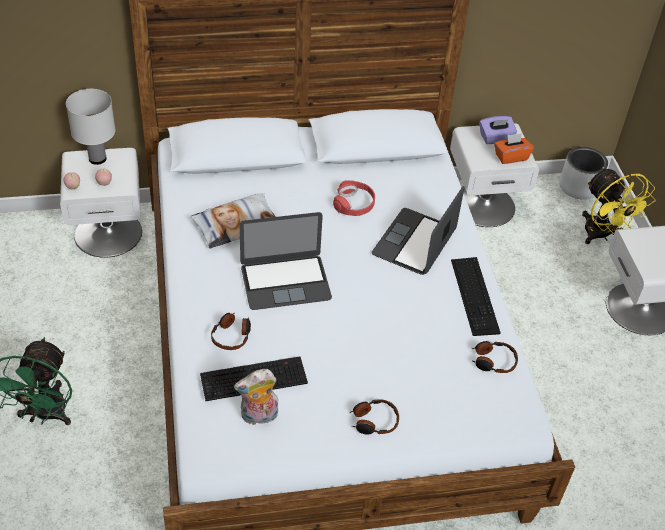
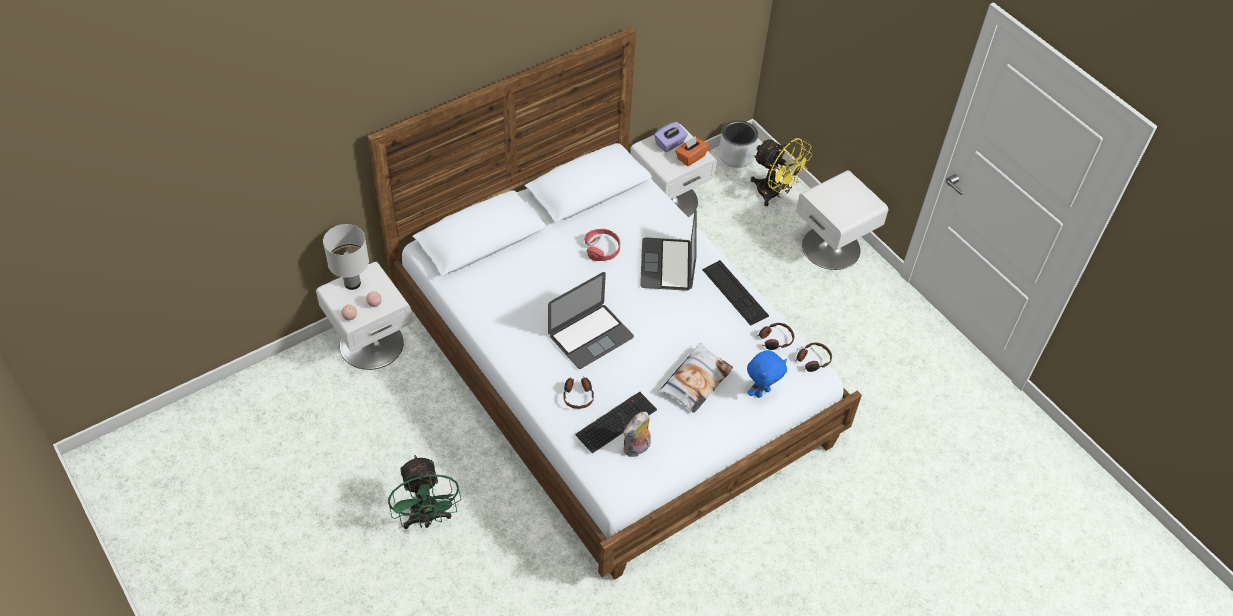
camera: 25 degrees left, 5 degrees up
(236, 225) = (522, 302): pillow -> pillow (695, 381)
(373, 421) = (718, 419): headphones -> headphones (812, 360)
(443, 411) = (761, 391): none -> blue plush toy

